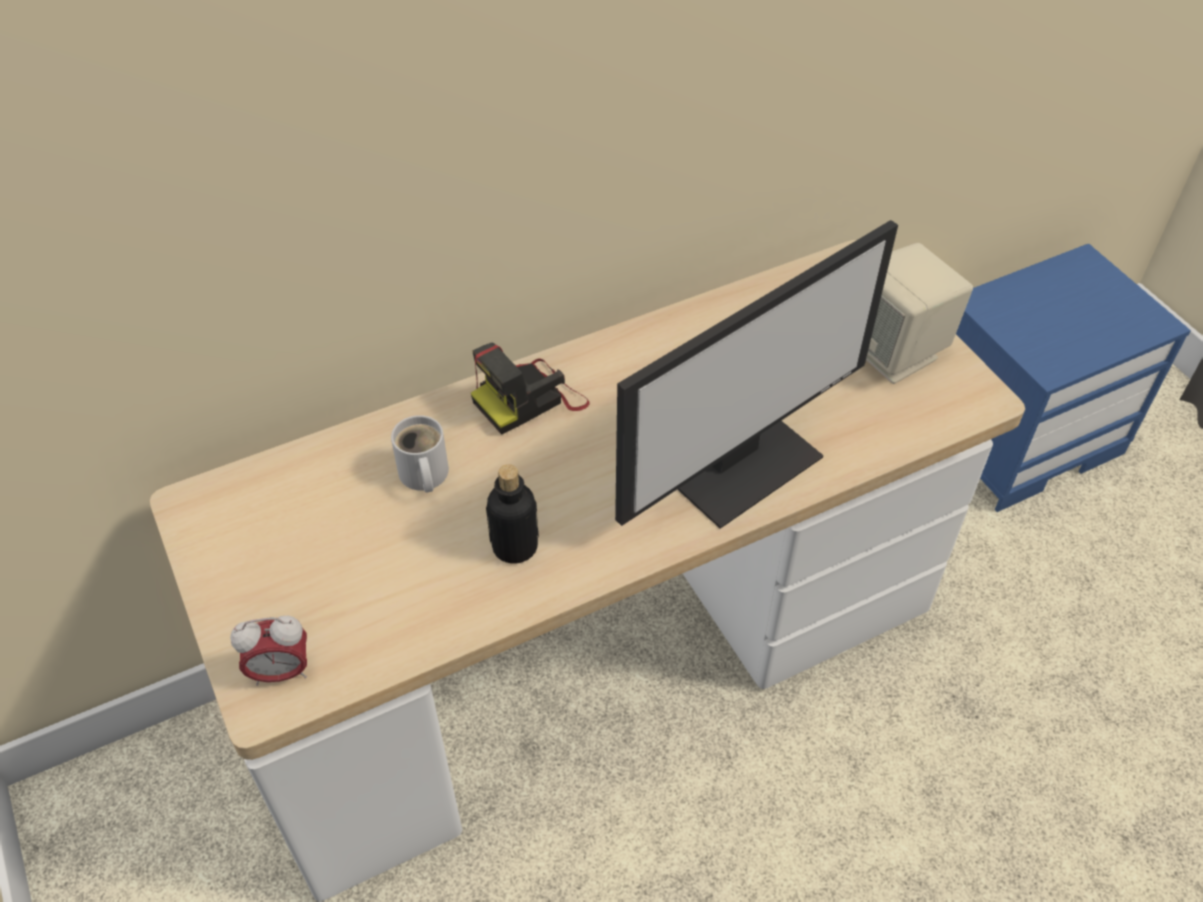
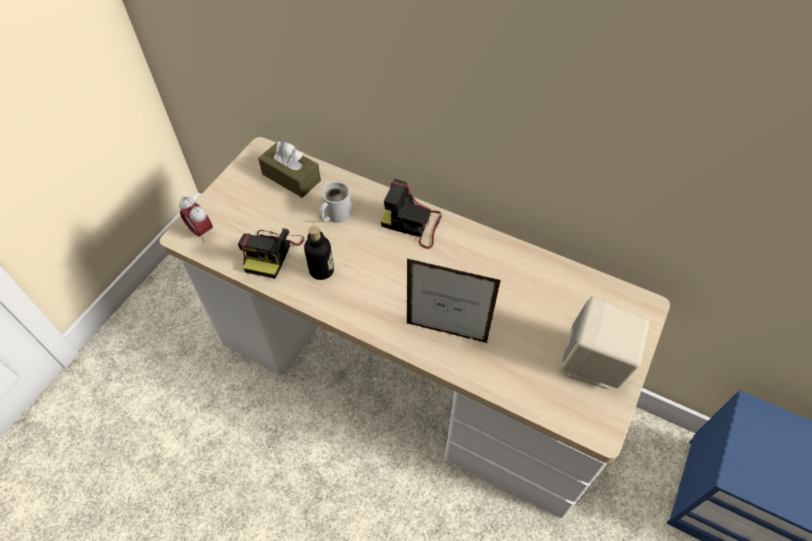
camera: 55 degrees right, 5 degrees up
(292, 493) = (291, 177): none -> brown tissue box
(423, 592) = (272, 253): none -> camera
(741, 463) = (446, 333): monitor -> picture frame

